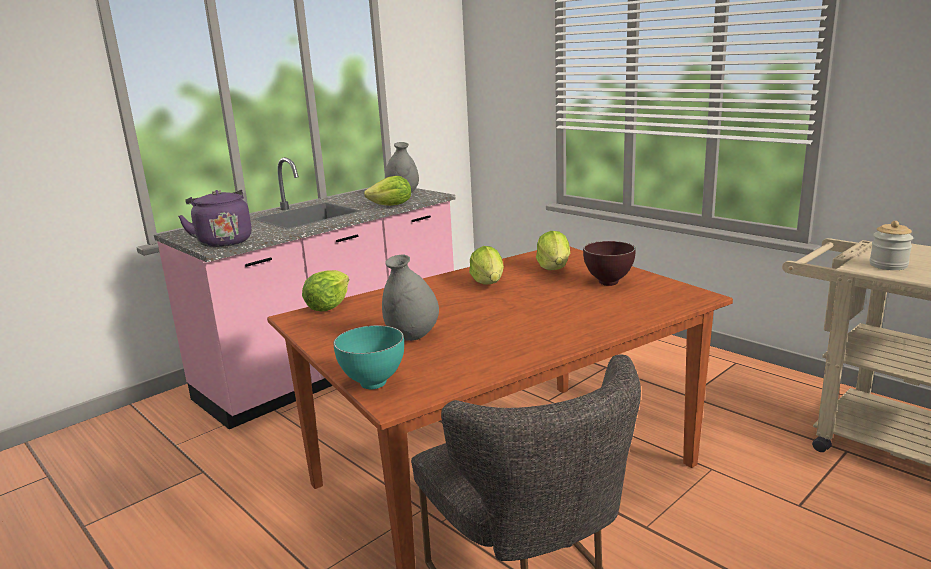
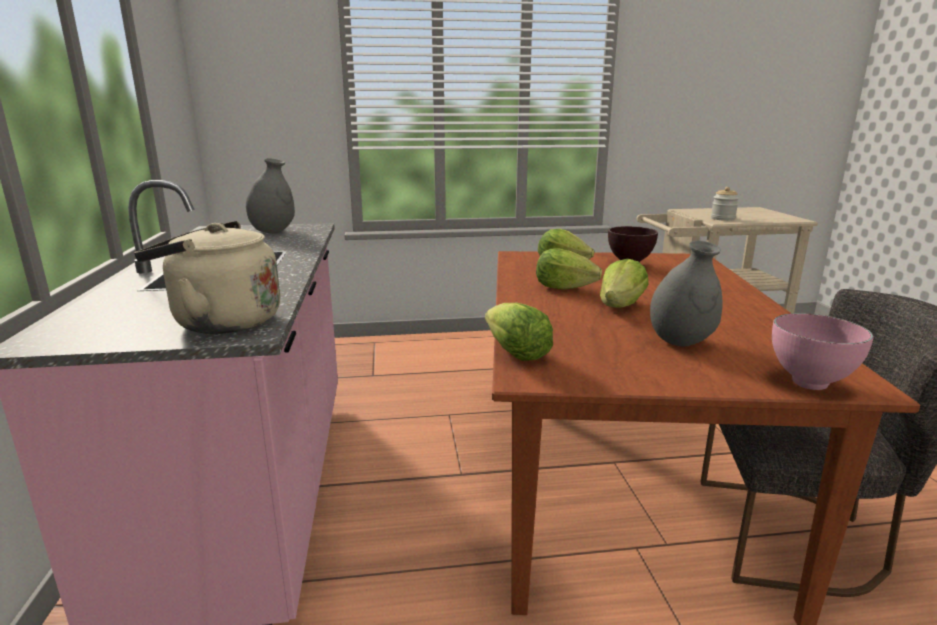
camera: 55 degrees left, 0 degrees up
(223, 241) = (221, 322): purple kettle -> beige kettle
(374, 383) = (807, 383): turquoise bowl -> pink bowl
(392, 206) = (306, 241): lettuce -> lettuce (621, 306)

